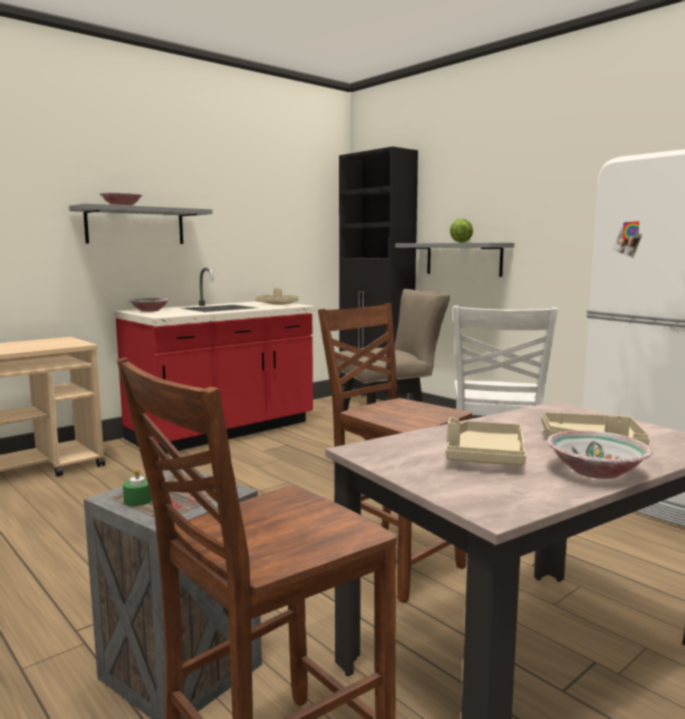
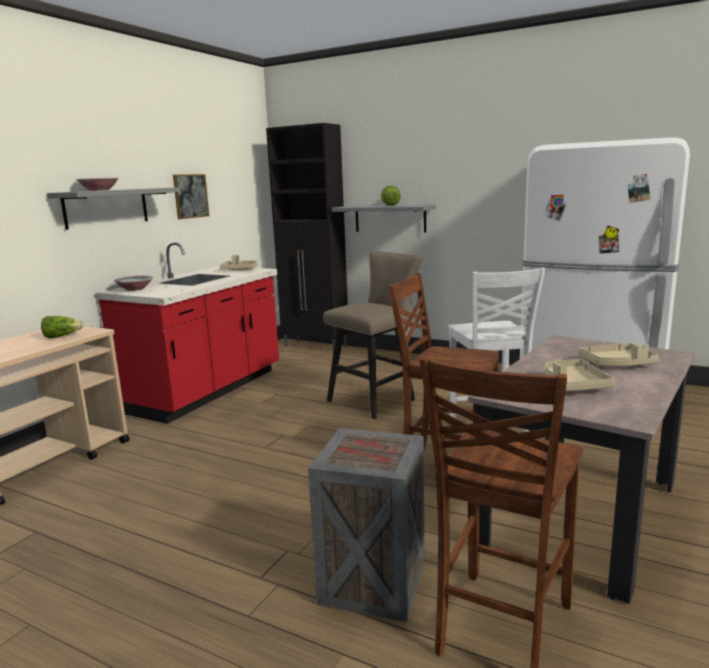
camera: 20 degrees left, 5 degrees up
(46, 345) = (62, 336): none -> lettuce
(138, 500) = (352, 460): green candle -> none
(240, 223) = (190, 196): none -> picture
(596, 471) = (646, 384): bowl -> none

